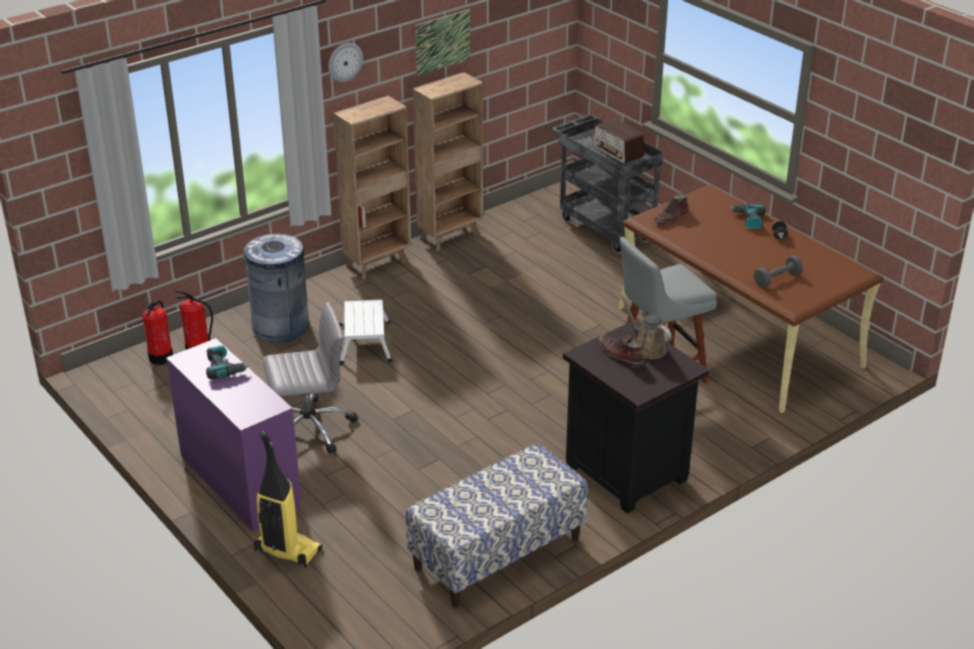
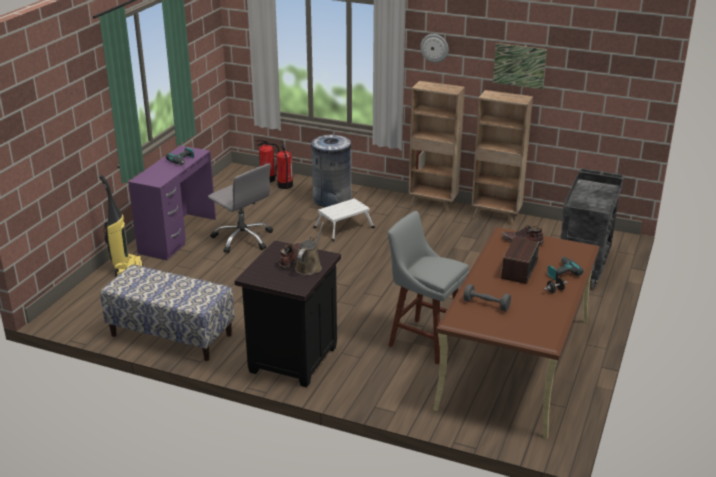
camera: 60 degrees right, 5 degrees down
(618, 152) = (595, 202): radio -> radio (519, 270)

